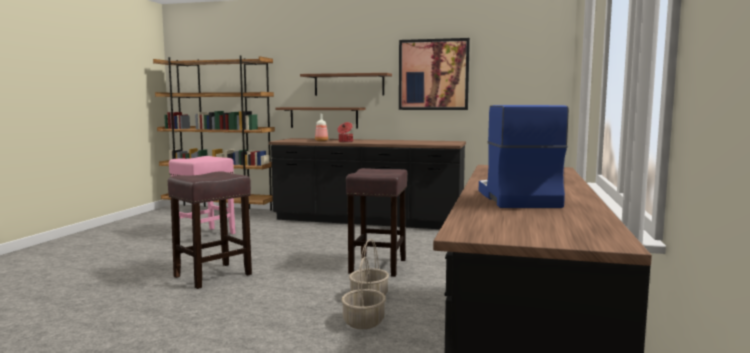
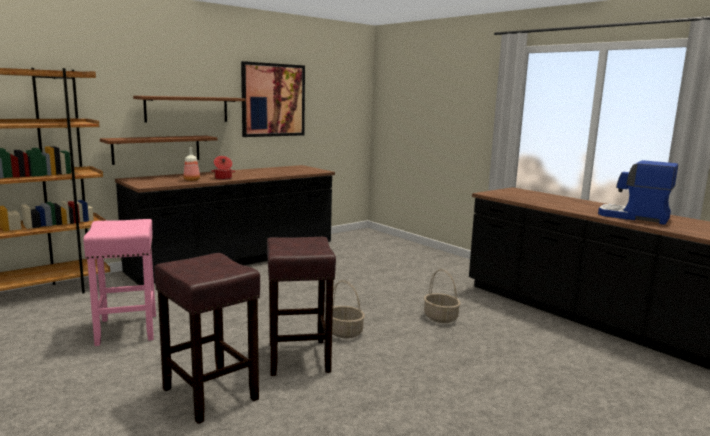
camera: 55 degrees left, 5 degrees up
(364, 322) = (490, 333): basket -> basket (345, 332)
(377, 266) = (375, 296): brown stool -> brown stool (211, 394)

